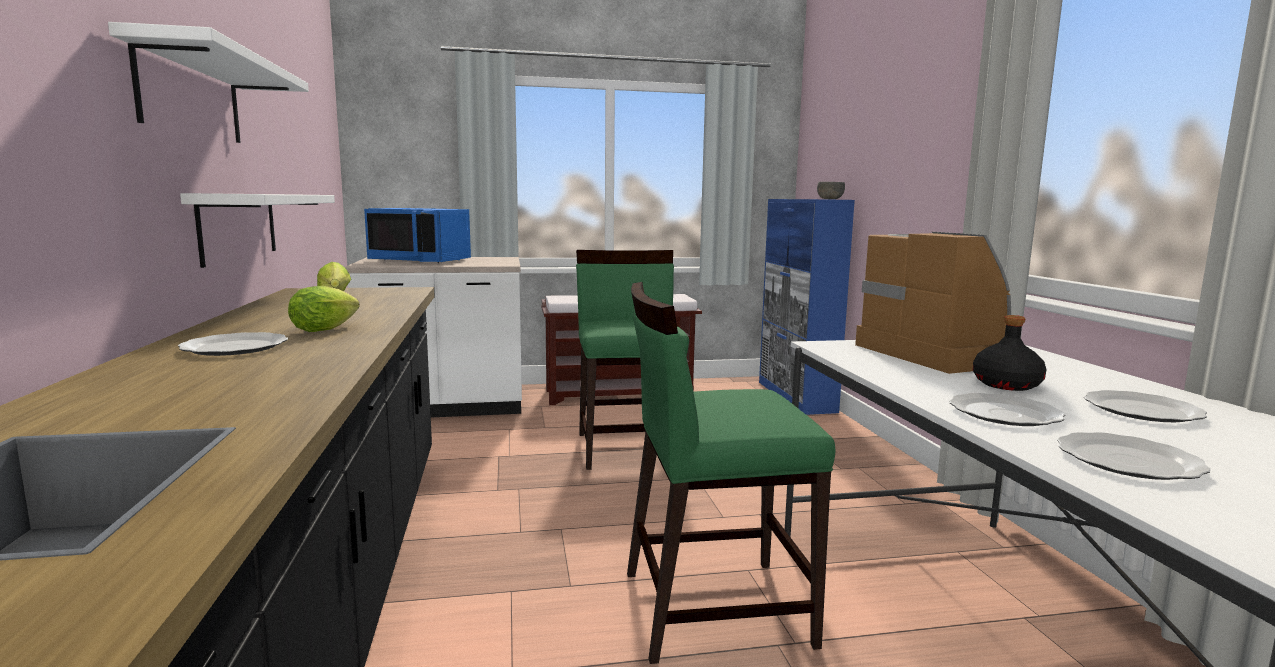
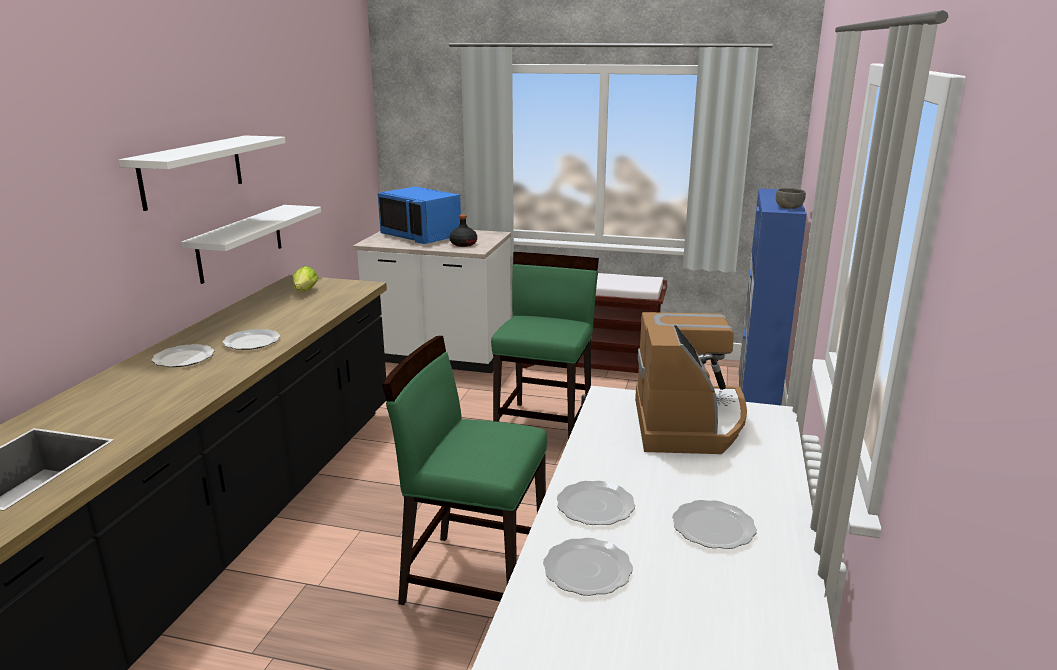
camera: 25 degrees right, 10 degrees up
(327, 329) = (251, 342): lettuce -> plate
(1005, 384) = (663, 474): black bottle -> black bottle (463, 244)

